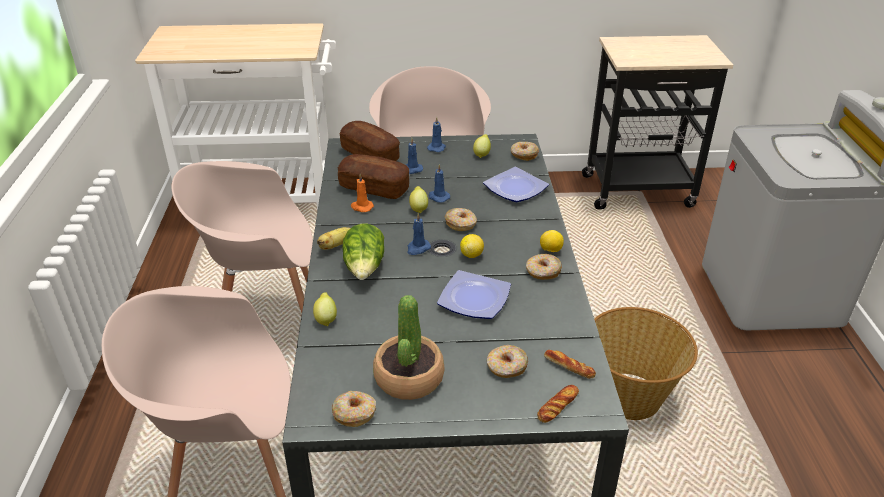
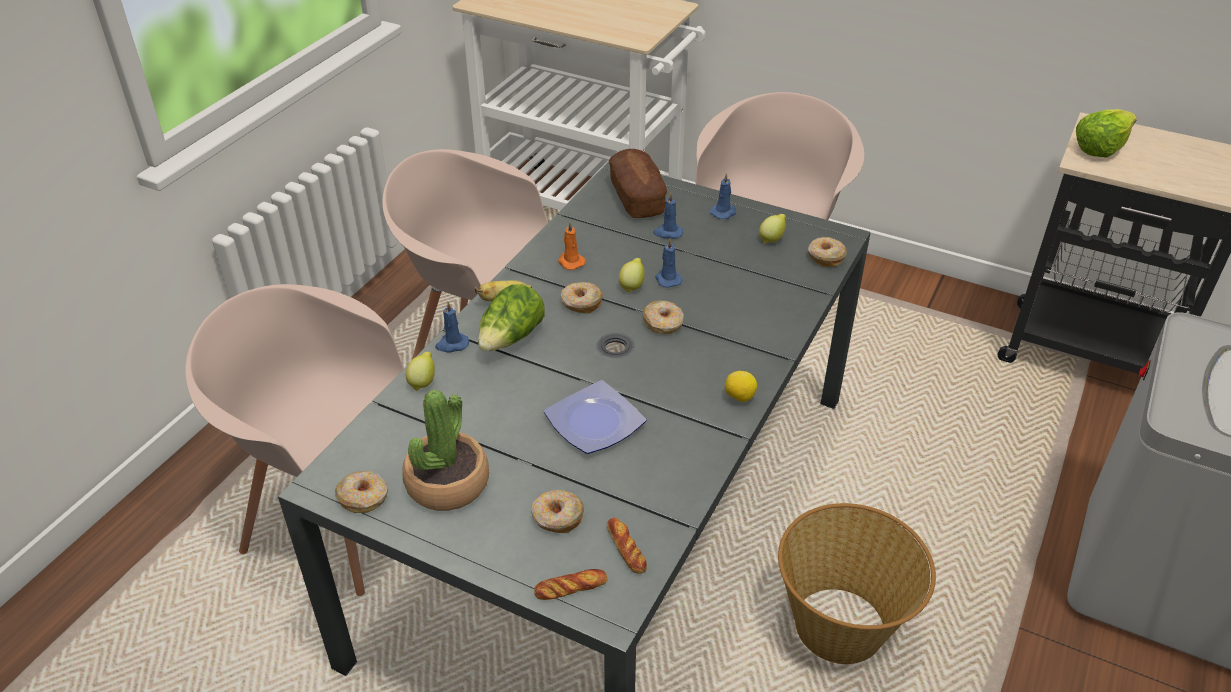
camera: 30 degrees right, 5 degrees up
(374, 188) = (605, 242): bread -> none
(418, 248) = (587, 336): blue candle -> blue candle (452, 344)
(471, 255) = (640, 367): lemon -> none
(515, 189) = (770, 301): plate -> none
(543, 272) = (704, 421): donut -> donut (581, 303)
(628, 52) = (1100, 147): none -> lettuce

